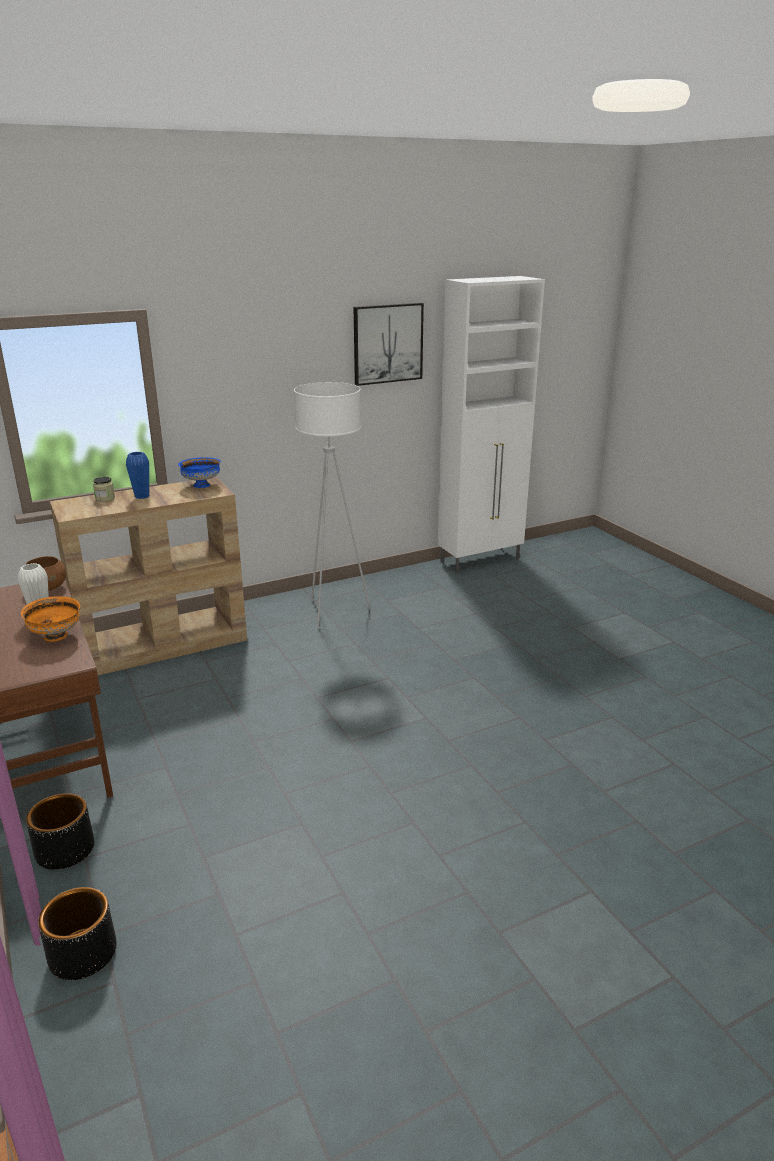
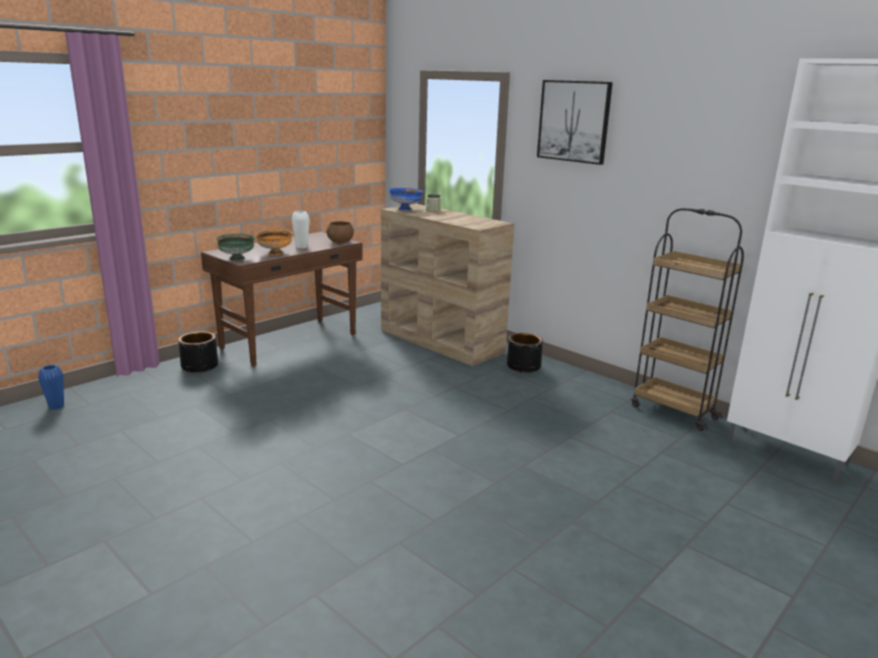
camera: 70 degrees right, 5 degrees down
(56, 666) = (237, 259): none -> green bowl
(82, 953) = (113, 391): black planter -> black planter (523, 366)
(142, 496) = (446, 215): blue vase -> blue vase (56, 406)
(201, 485) = (488, 222): blue bowl -> blue bowl (405, 209)
(334, 612) = (557, 391): white floor lamp -> none
(387, 343) = (724, 135): picture -> picture (574, 121)
(402, 577) = (673, 412): none -> brown cart

